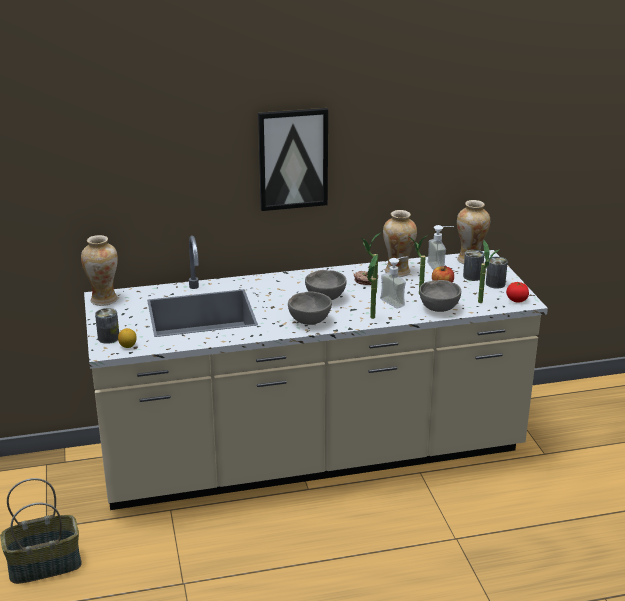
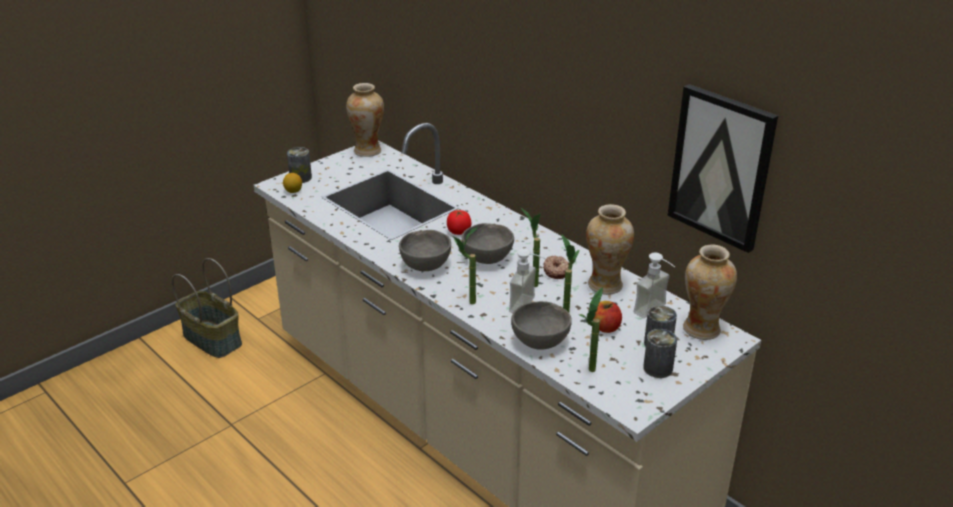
camera: 60 degrees right, 5 degrees up
(293, 159) = (545, 86): picture -> picture (721, 167)
(516, 300) = (630, 399): tomato -> tomato (458, 231)

